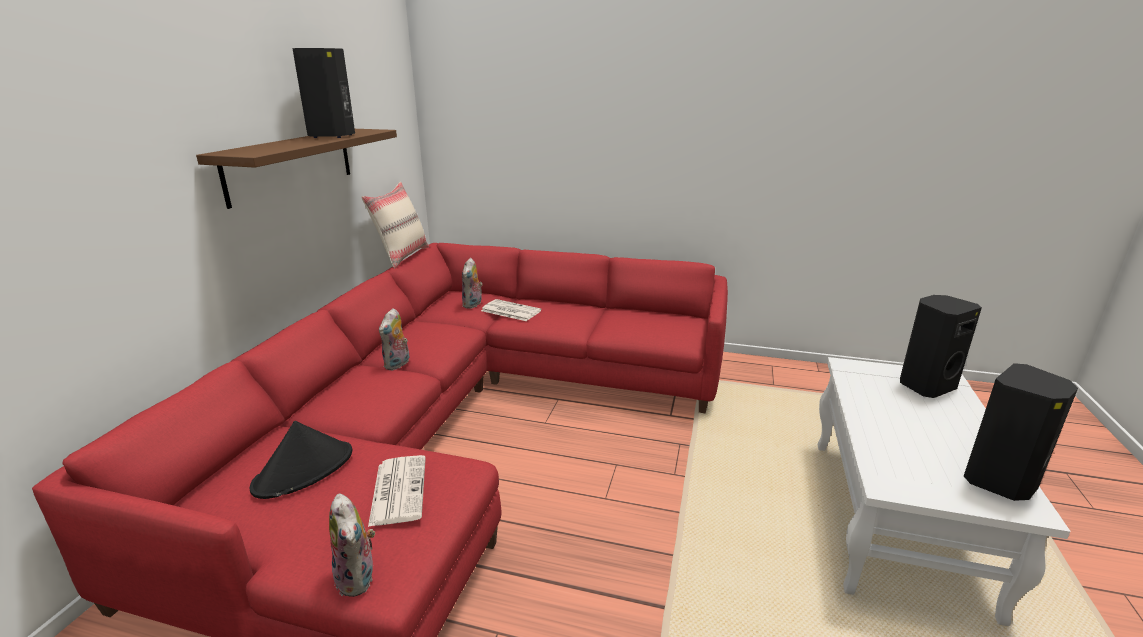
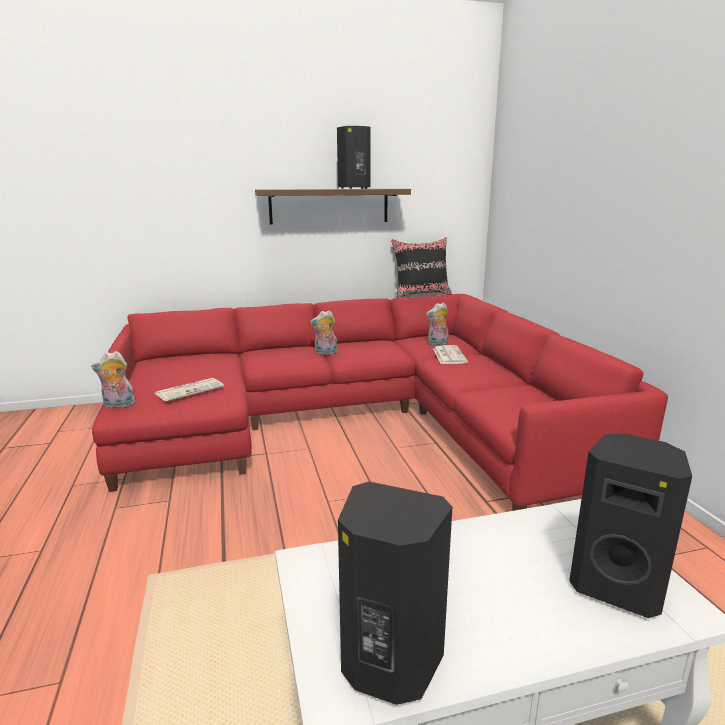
camera: 60 degrees right, 5 degrees down
(304, 470) = (192, 367): black hat -> none
(359, 578) = (118, 406): plush toy -> plush toy turned 45 degrees clockwise
(402, 256) = (421, 294): beige pillow -> black pillow

